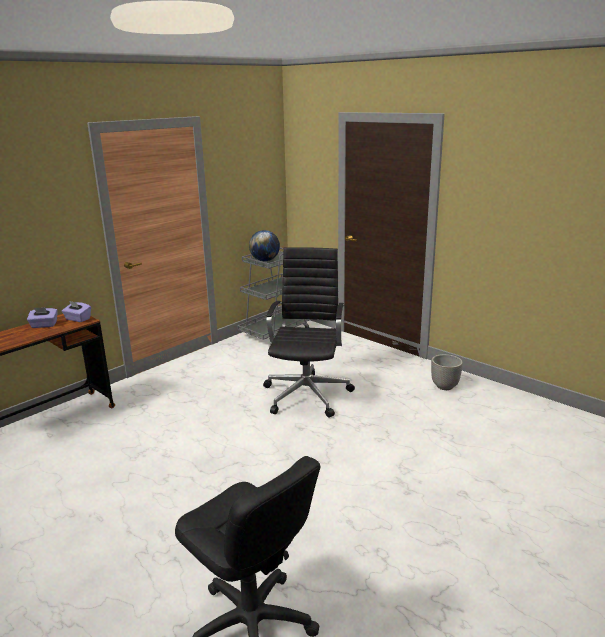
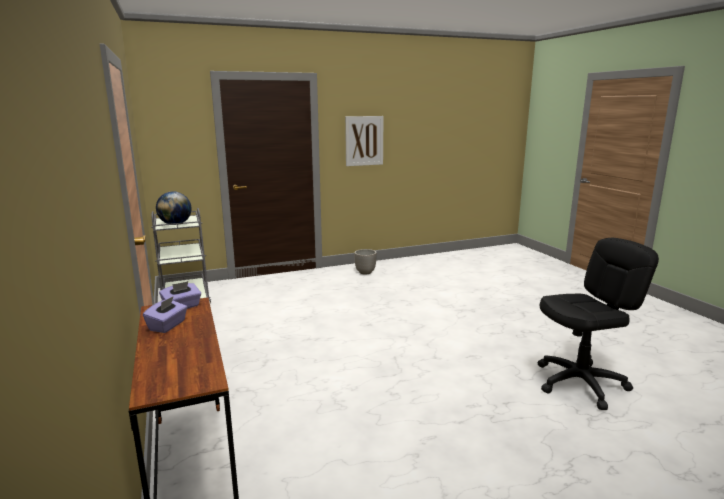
camera: 65 degrees left, 5 degrees down
(307, 393) = (320, 311): black office chair -> none
(497, 211) = (364, 141): none -> picture

